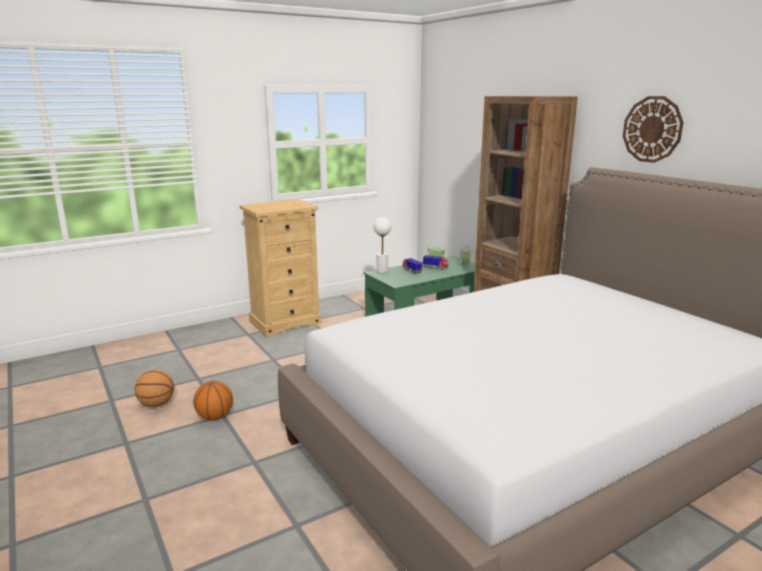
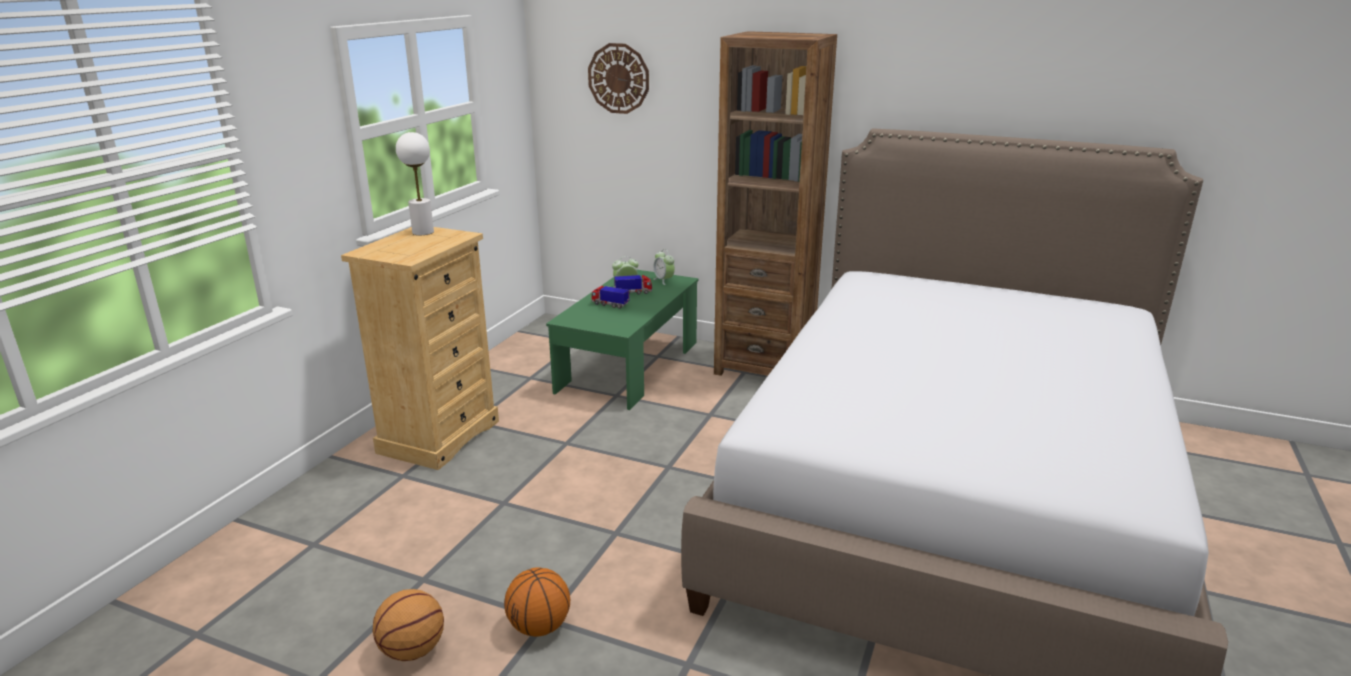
camera: 35 degrees left, 5 degrees up
(382, 271) = (571, 315): white table lamp -> white table lamp (423, 232)
(652, 129) = (950, 77): wall clock -> wall clock (618, 78)

